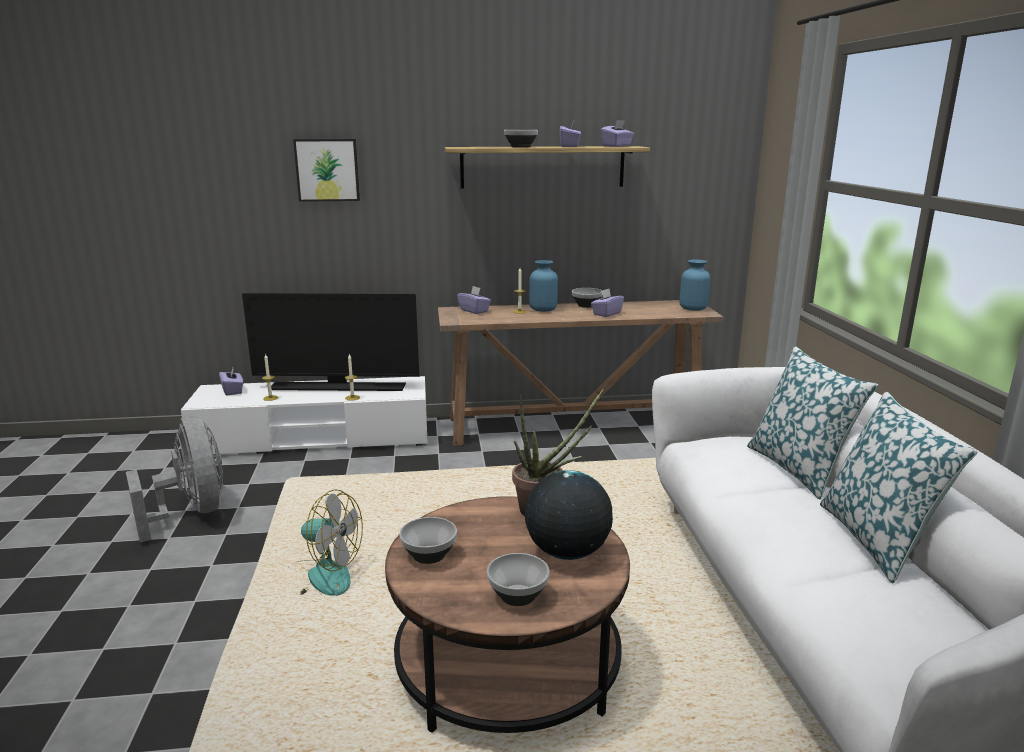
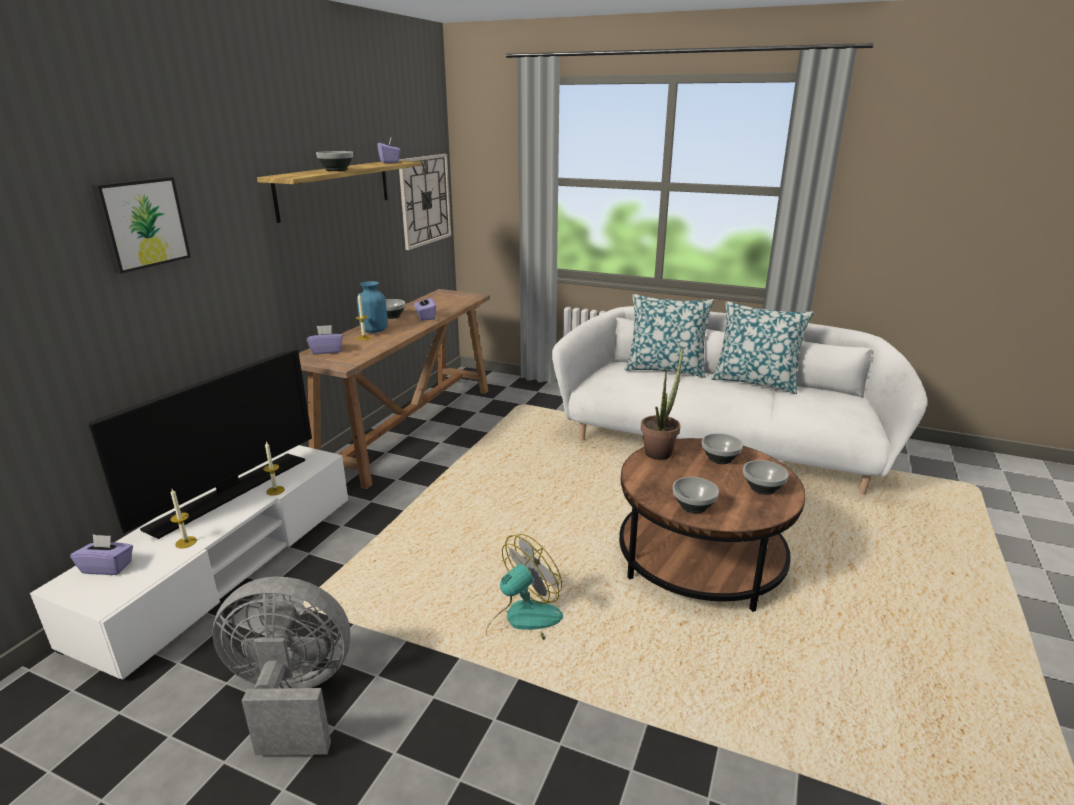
camera: 60 degrees left, 5 degrees up
(567, 552) = (720, 459): globe -> bowl
(569, 146) = (363, 165): purple tissue box -> none
(693, 309) = (459, 295): blue vase -> none
(695, 195) = (425, 200): none -> wall clock

